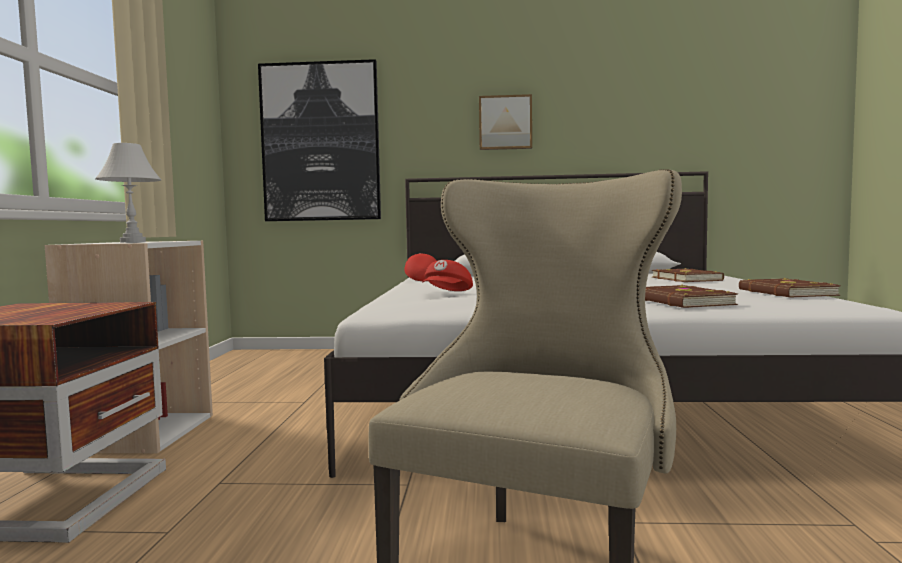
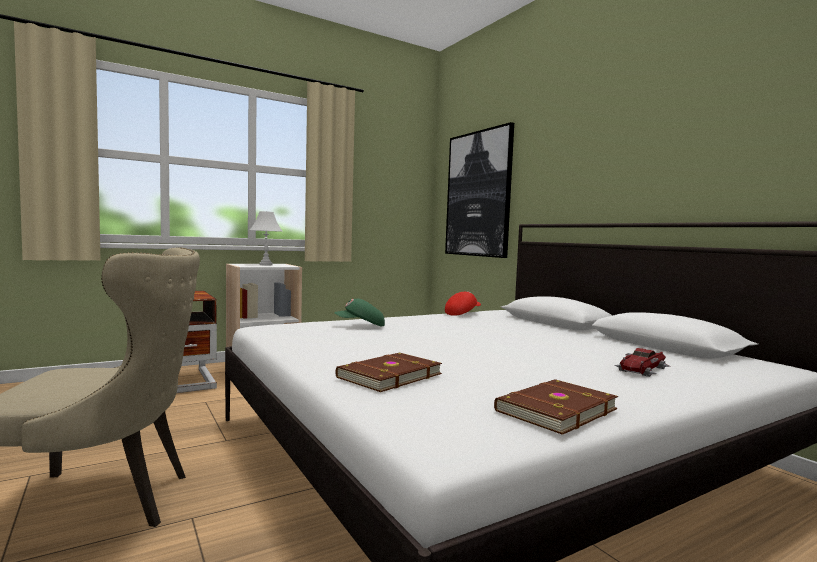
camera: 55 degrees right, 0 degrees up
(447, 294) = (360, 326): red cap -> green cap
(505, 123) = (605, 167): picture -> none
(687, 279) = (642, 369): brown book -> toy car

